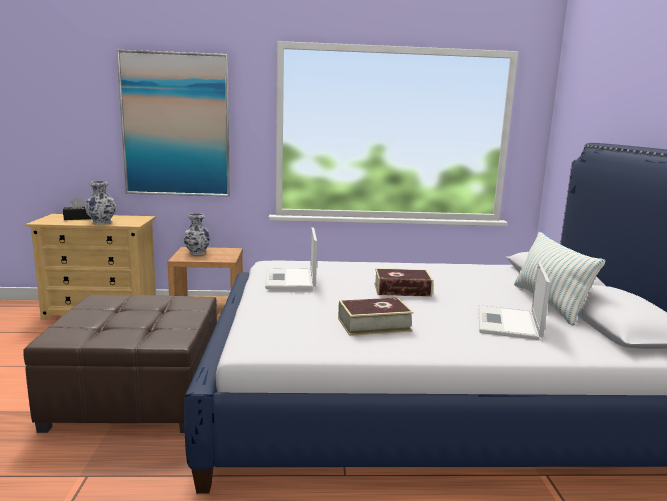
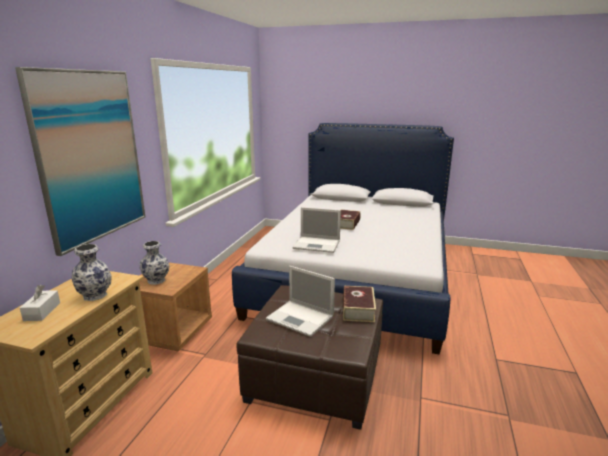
camera: 70 degrees left, 5 degrees up
(77, 218) = (42, 311): black tissue box -> white tissue box
(374, 325) = (397, 237): book -> book (358, 309)
(508, 324) = (399, 215): laptop -> laptop (301, 318)
(549, 303) = (374, 204): pillow -> none

